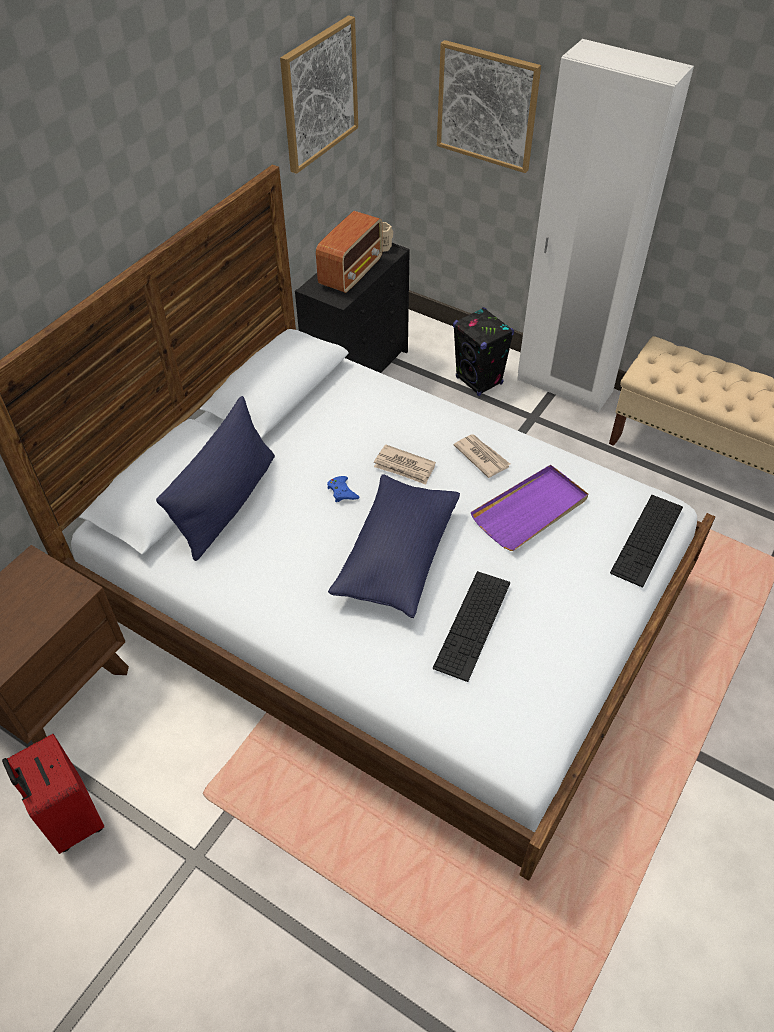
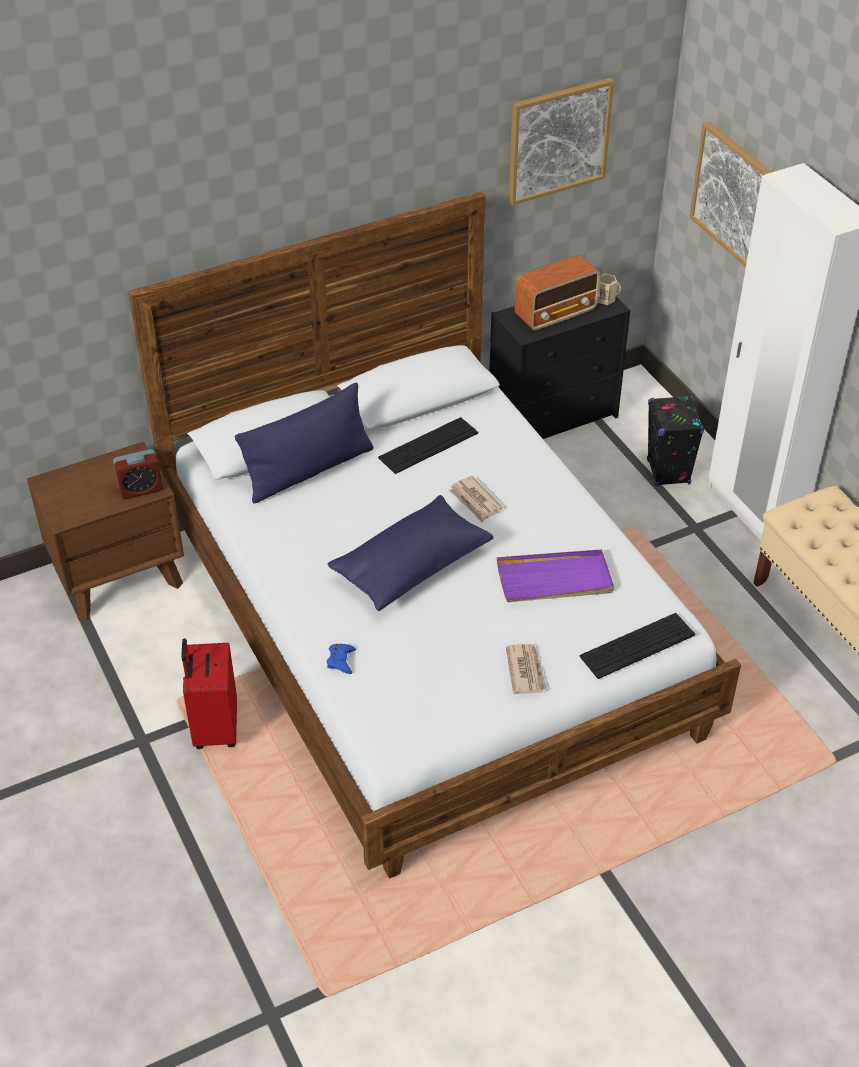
camera: 30 degrees right, 5 degrees down
(62, 598) = (140, 489): none -> alarm clock
(70, 819) = (72, 671): red suitcase -> red suitcase (214, 728)
(342, 492) = (407, 499): blue game controller -> blue game controller (341, 661)
(472, 624) = (428, 641): keyboard -> keyboard (428, 445)
(481, 456) = (550, 520): newspaper -> newspaper (526, 670)

